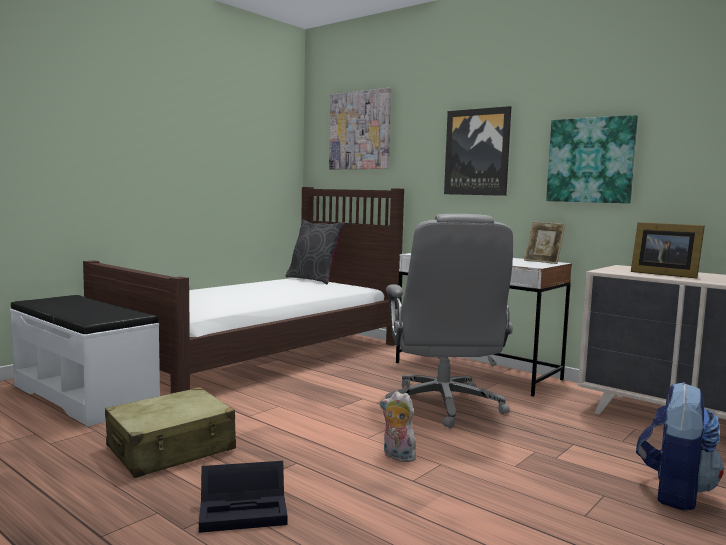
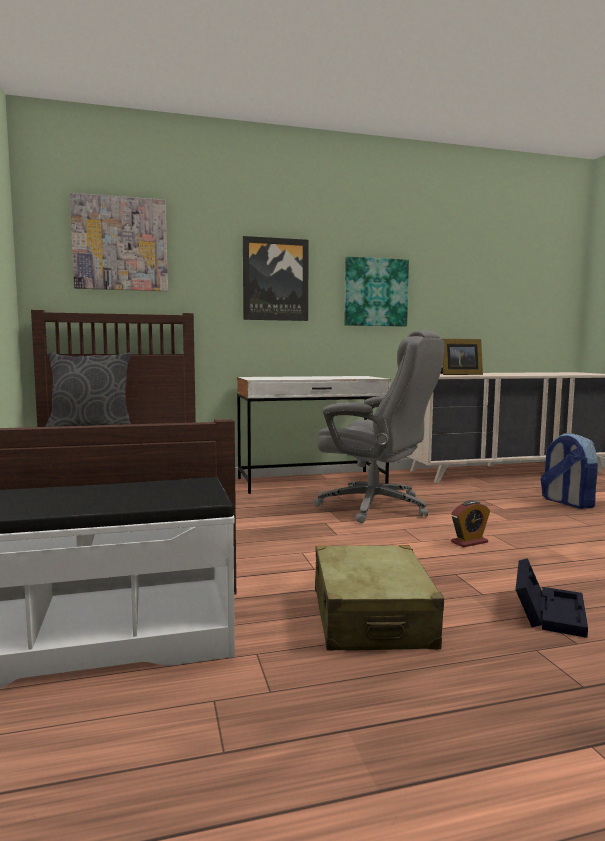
camera: 55 degrees left, 0 degrees up
(397, 457) = (469, 542): plush toy -> alarm clock
(543, 262) = (354, 376): picture frame -> none

